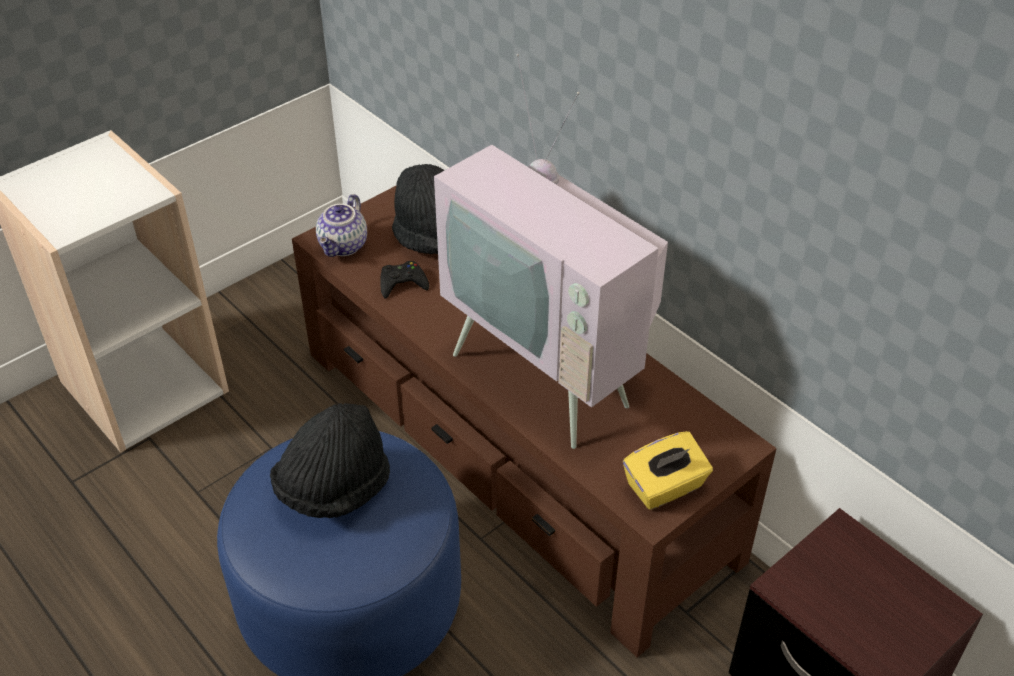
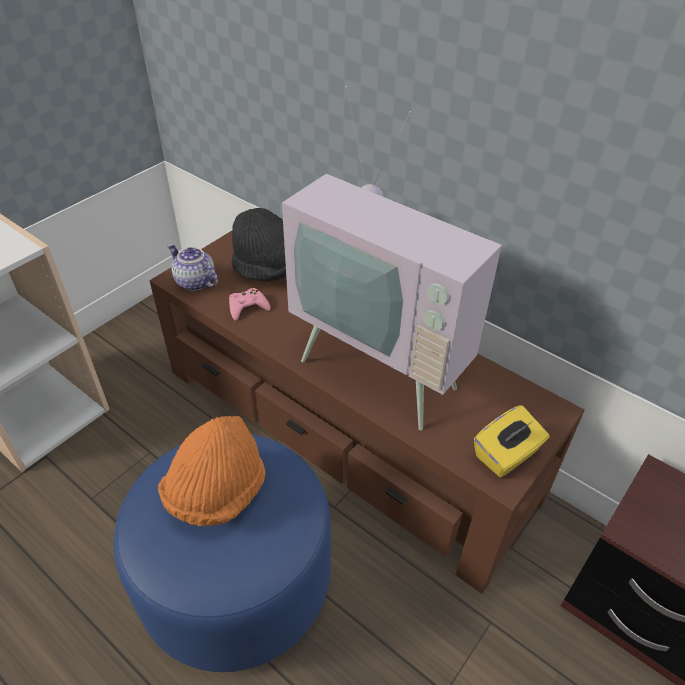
camera: 10 degrees left, 0 degrees up
(334, 488) = (217, 492): black hat -> orange hat
(344, 246) = (194, 282): teapot -> teapot turned 120 degrees clockwise
(402, 283) = (247, 307): black game controller -> pink game controller

